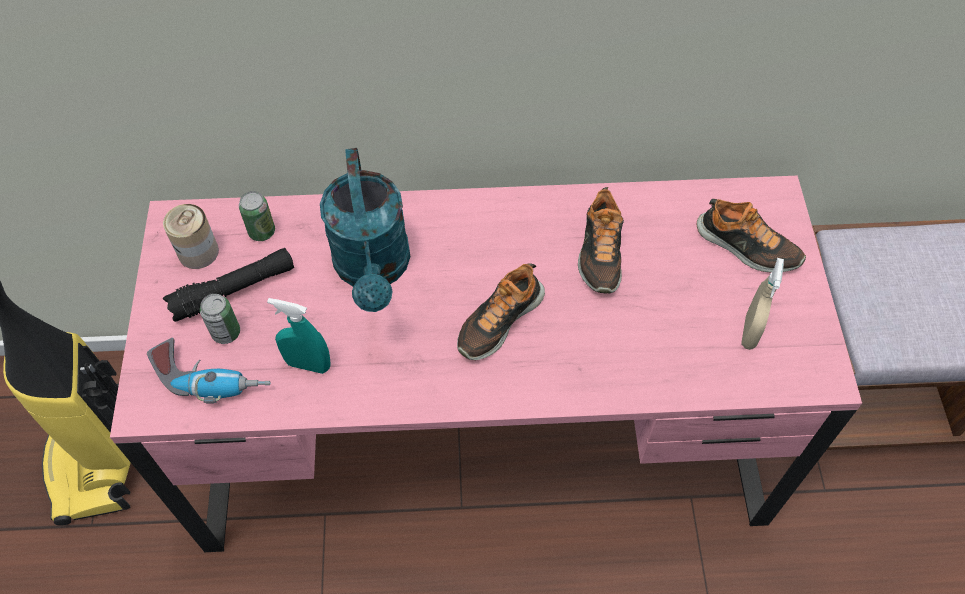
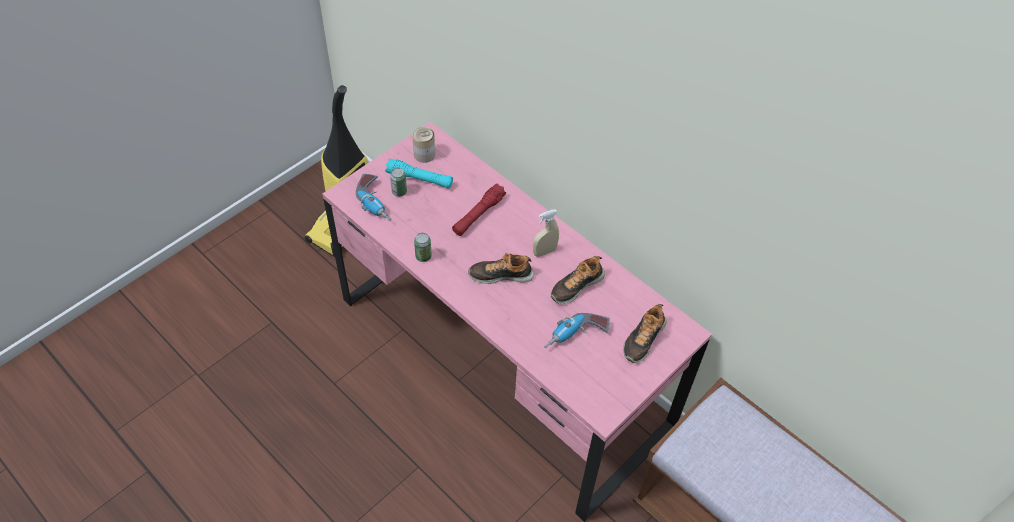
camera: 45 degrees right, 5 degrees down
(234, 291) = (420, 179): black flashlight -> turquoise flashlight
(262, 232) = (455, 166): can -> can (423, 256)
(308, 364) = (413, 227): turquoise spray bottle -> none
(373, 270) = (478, 215): turquoise watering can -> red flashlight
(679, 315) = (575, 337): none -> power drill
(746, 247) = (643, 339): shoe -> shoe turned 45 degrees clockwise
(749, 332) = (596, 370): beige spray bottle -> beige spray bottle (544, 252)

